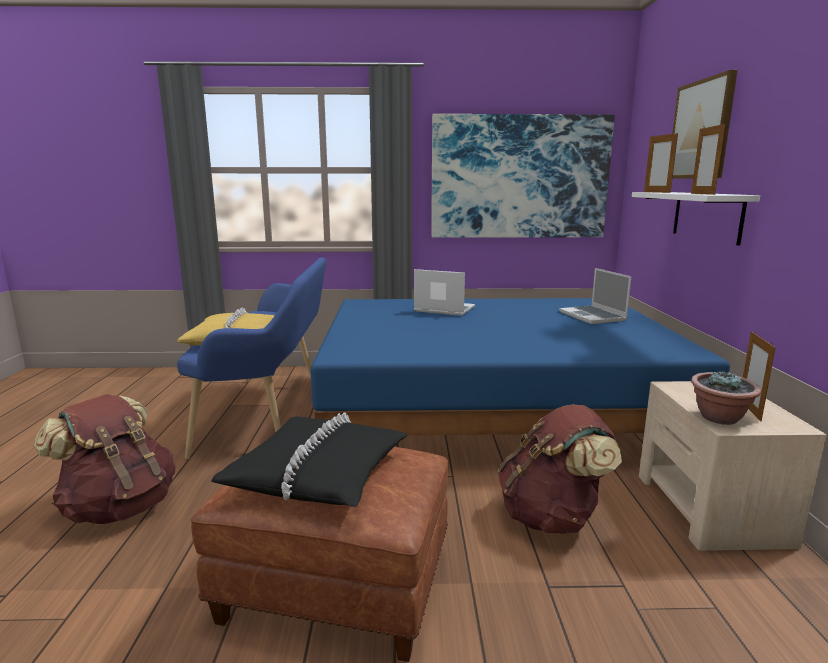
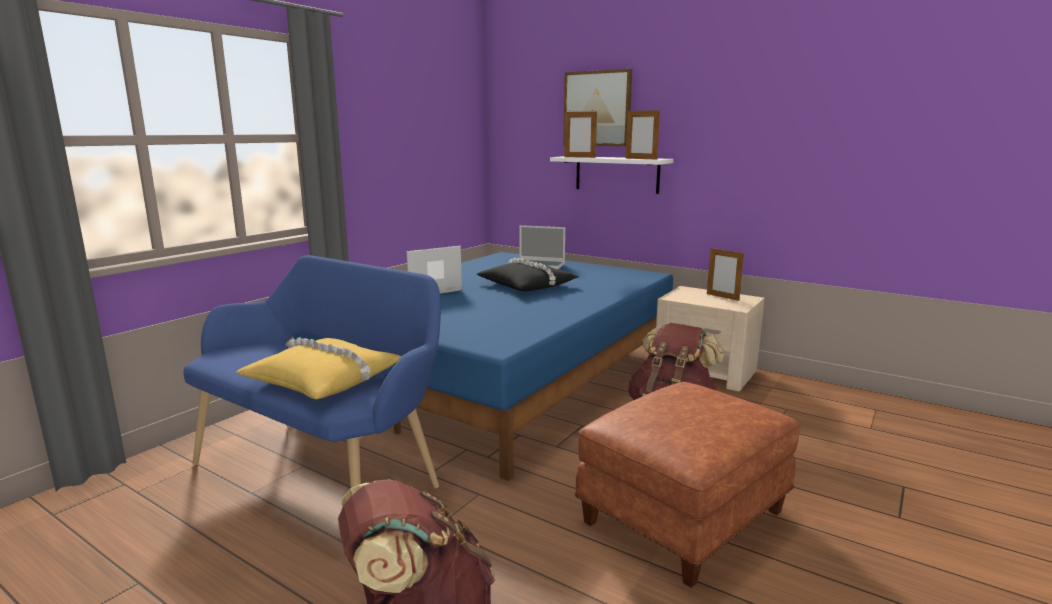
camera: 55 degrees left, 0 degrees up
(318, 473) = (696, 416): black pillow -> black pillow (528, 285)
(519, 177) = (420, 144): picture -> none
(720, 418) = (727, 305): potted plant -> none

